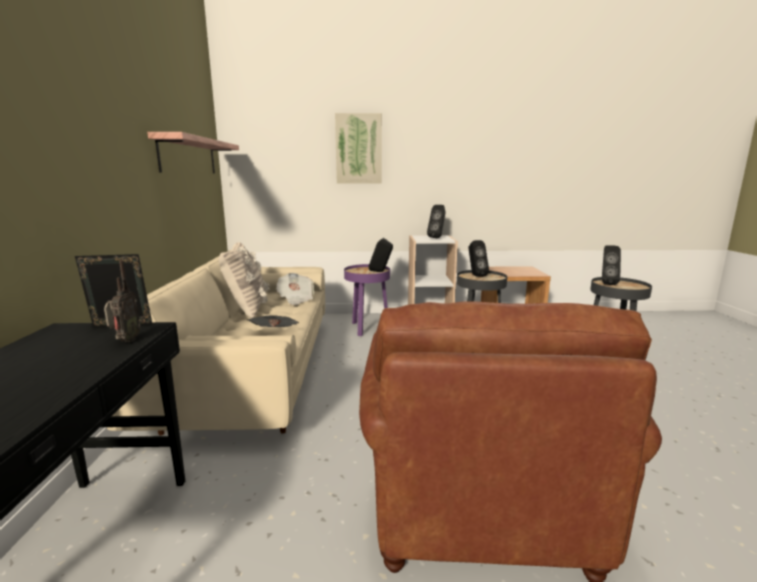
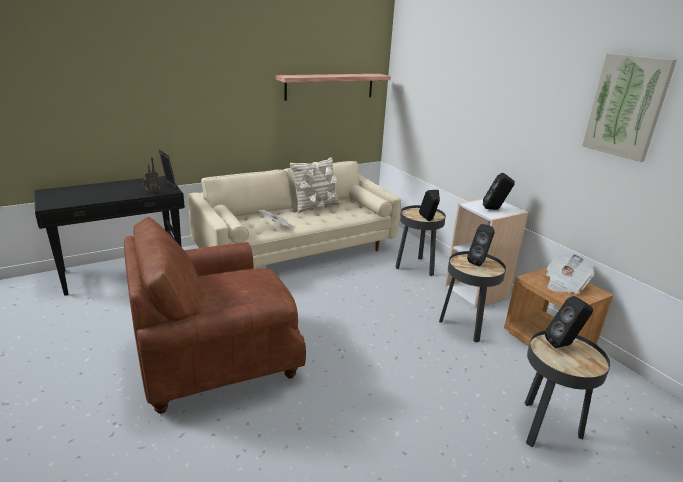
camera: 60 degrees right, 10 degrees up
(296, 299) = (351, 214): newspaper -> newspaper (564, 284)
(358, 149) = (471, 94): picture -> picture (626, 106)
(367, 328) = (416, 267): purple side table -> black side table

